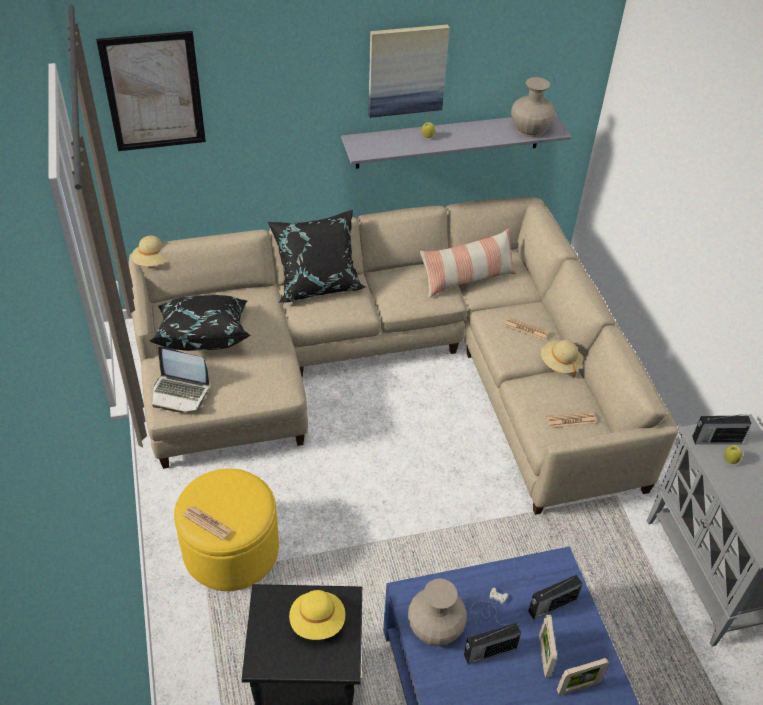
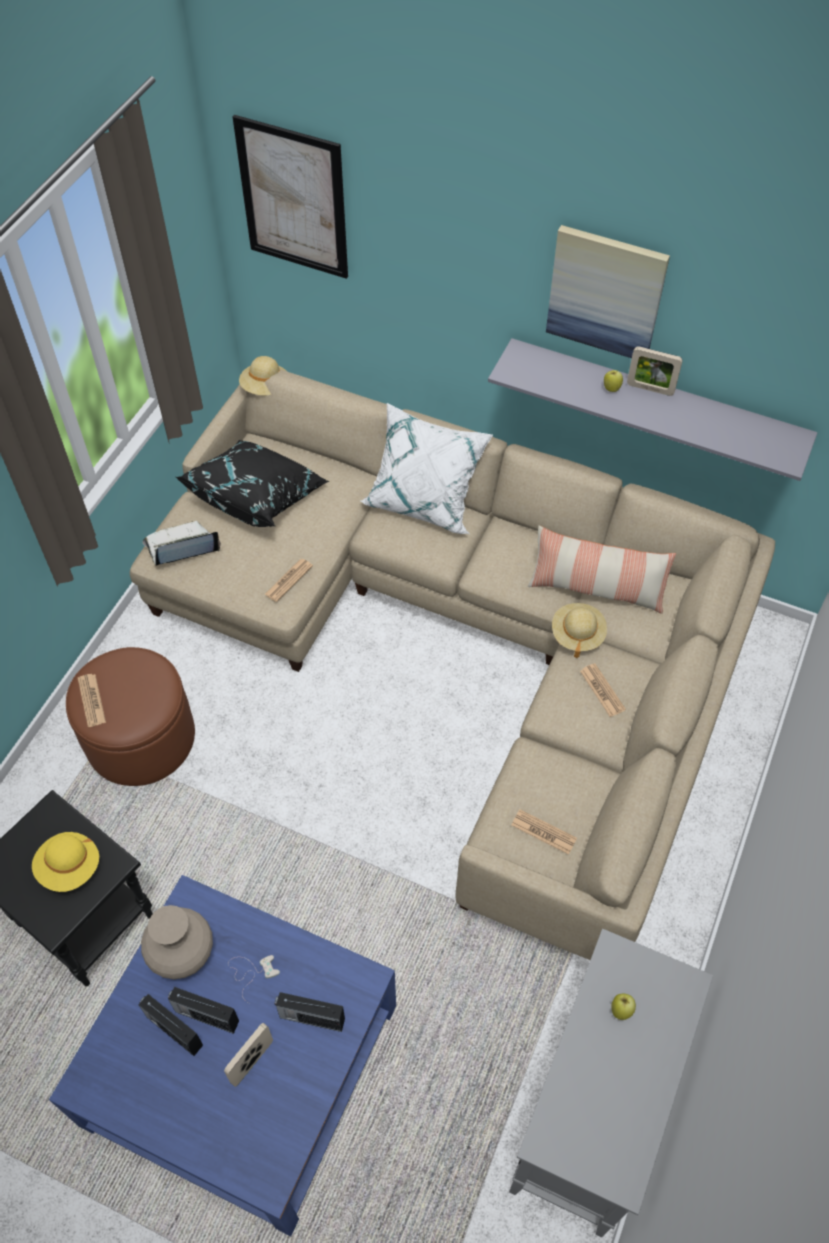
camera: 40 degrees right, 10 degrees up
(180, 393) = (182, 548): laptop -> laptop turned 105 degrees clockwise
(231, 549) = (140, 737): yellow ottoman -> brown ottoman
(276, 372) = (288, 580): none -> newspaper
(317, 283) = (425, 500): black pillow -> white pillow
(530, 128) = (755, 440): beige vase -> none
(560, 363) = (602, 757): beige hat -> beige hat (577, 634)
(578, 687) = (253, 1118): picture frame -> picture frame (650, 389)
(715, 440) = (630, 974): radio -> radio (173, 1030)

